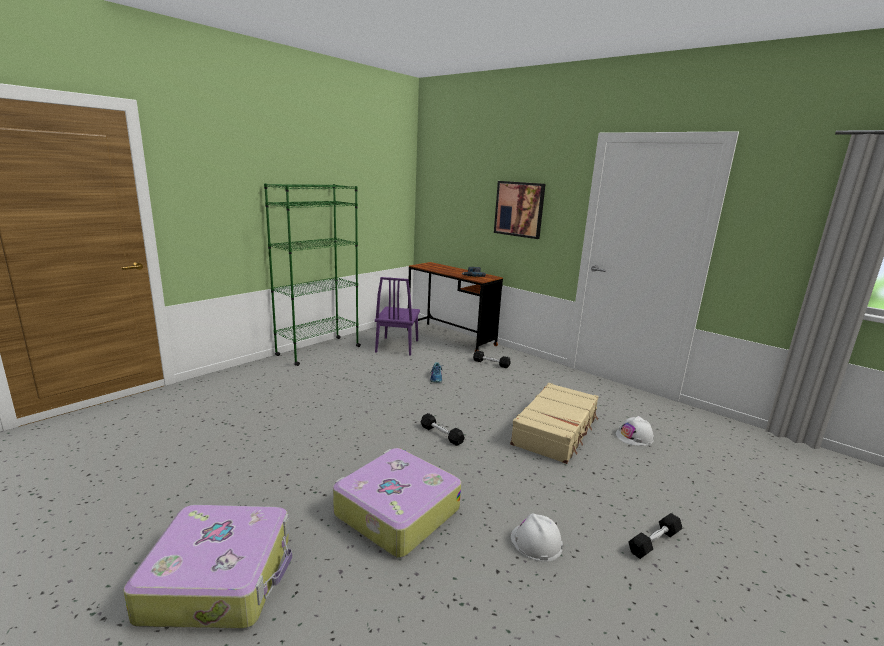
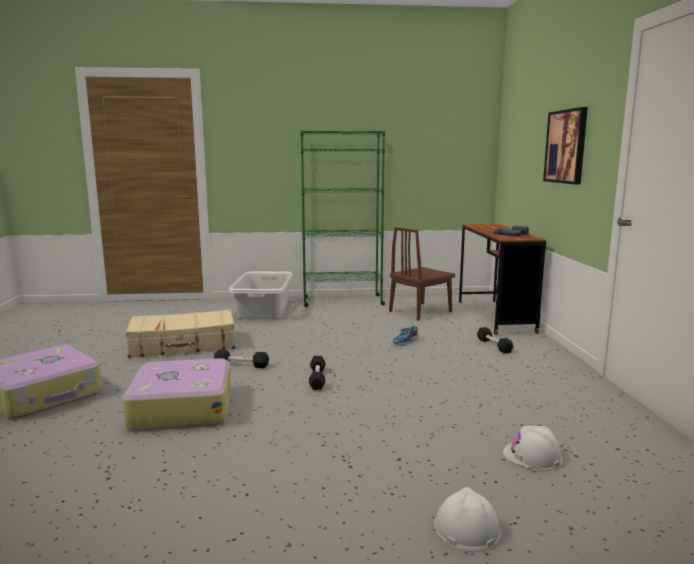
camera: 45 degrees right, 5 degrees down
(262, 381) = (263, 310): none -> grey laundry basket
(397, 346) = (420, 311): purple chair -> brown chair
(536, 542) = (228, 471): white hard hat -> white hard hat (466, 528)
(556, 431) = (437, 415): beige suitcase -> beige suitcase (183, 345)
(654, 542) = (330, 532): black dumbbell -> black dumbbell (241, 365)

